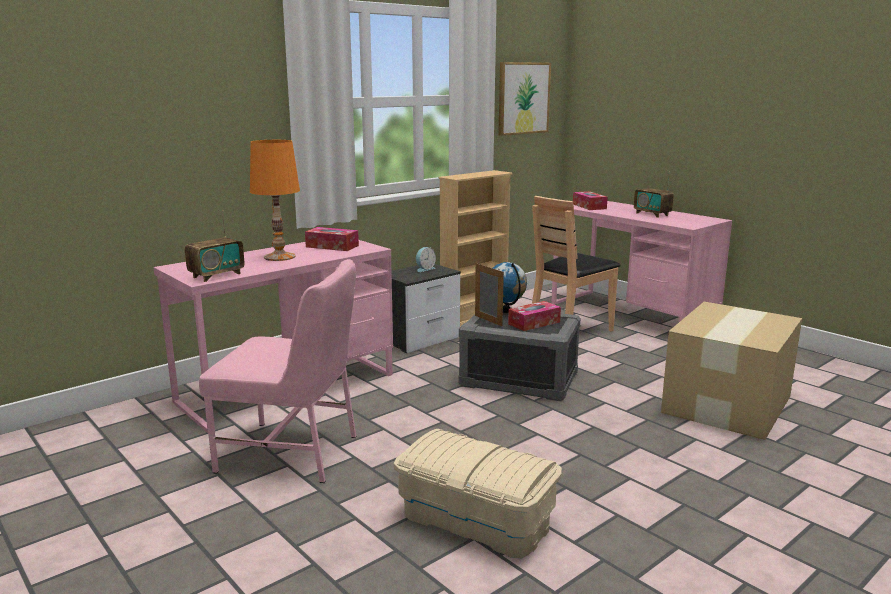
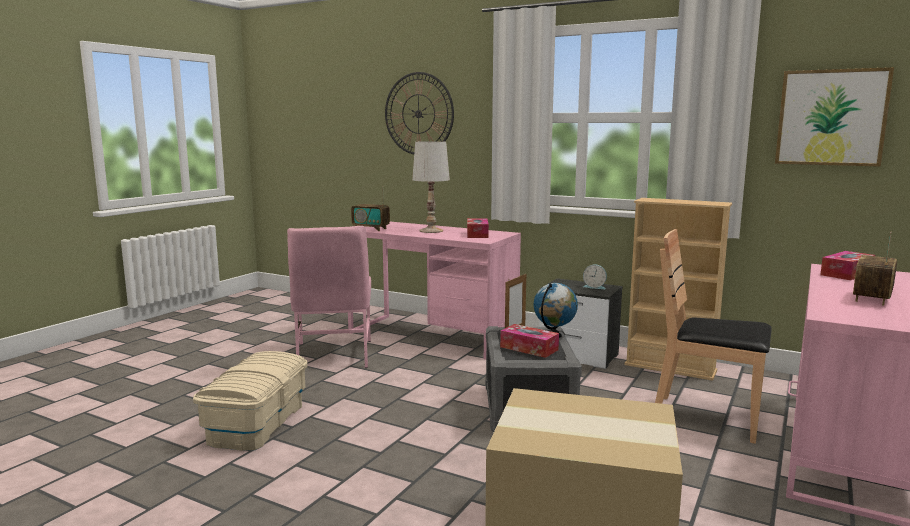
camera: 70 degrees right, 5 degrees down
(162, 102) = (418, 114): none -> wall clock
(279, 257) = (431, 231): orange table lamp -> white table lamp

